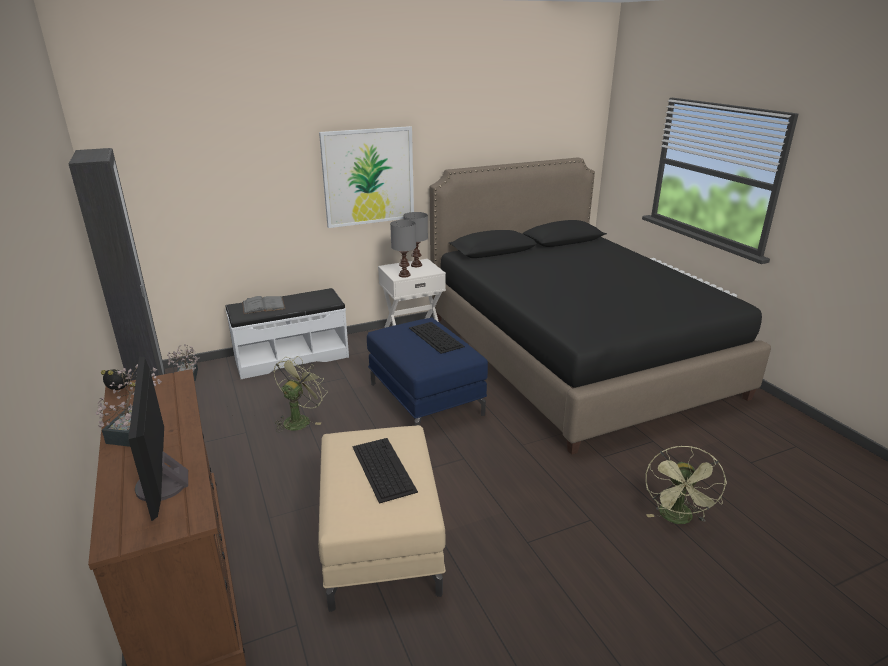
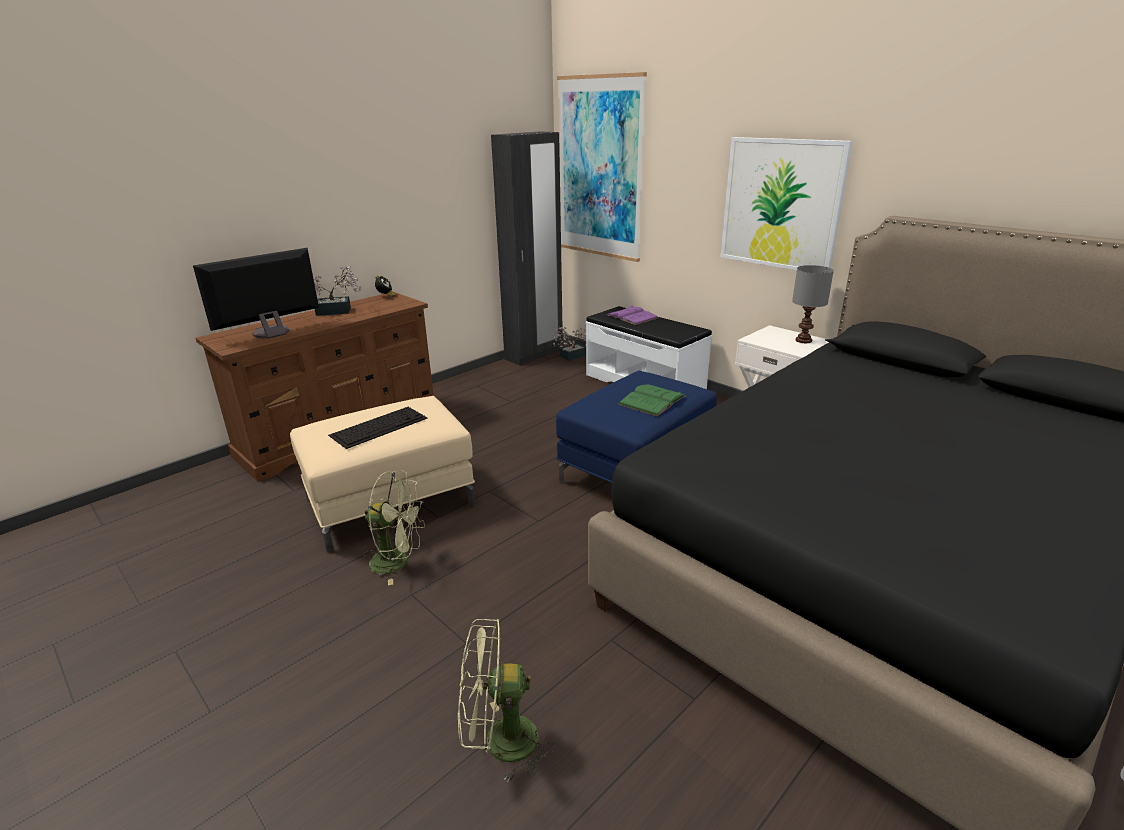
camera: 70 degrees right, 0 degrees up
(164, 178) = (600, 169): none -> picture
(263, 305) = (632, 316): grey book -> purple book
(299, 419) = (544, 417): green fan -> green fan (398, 562)
(404, 275) = (762, 341): grey table lamp -> none
(436, 337) = (652, 400): keyboard -> green book

